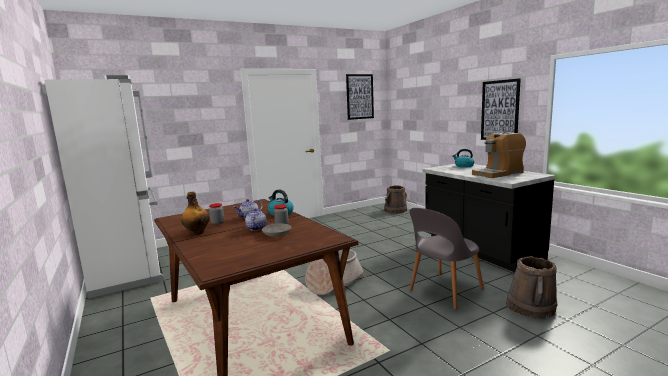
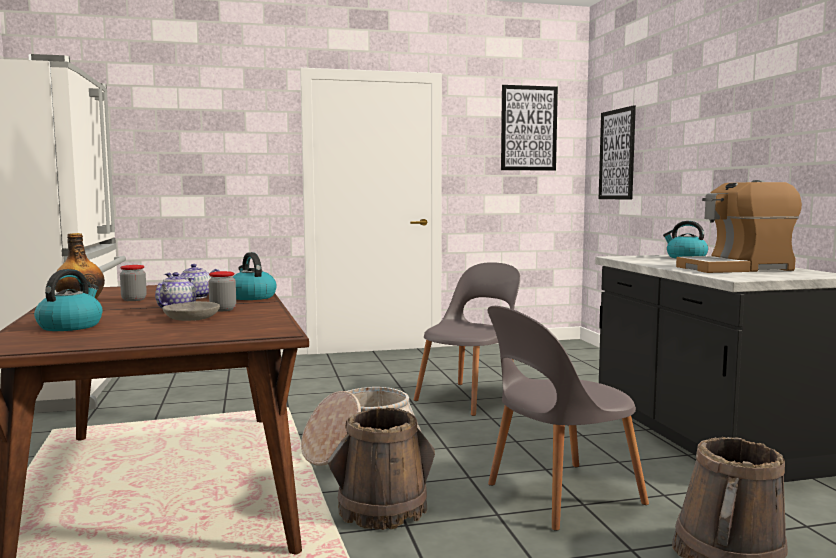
camera: 15 degrees right, 5 degrees down
(219, 249) = (70, 326): none -> kettle
(362, 244) = (470, 398): none -> grey chair
(395, 211) = (581, 353): brown bucket -> brown bucket (382, 510)
(500, 110) = (771, 144): picture -> picture (617, 154)

